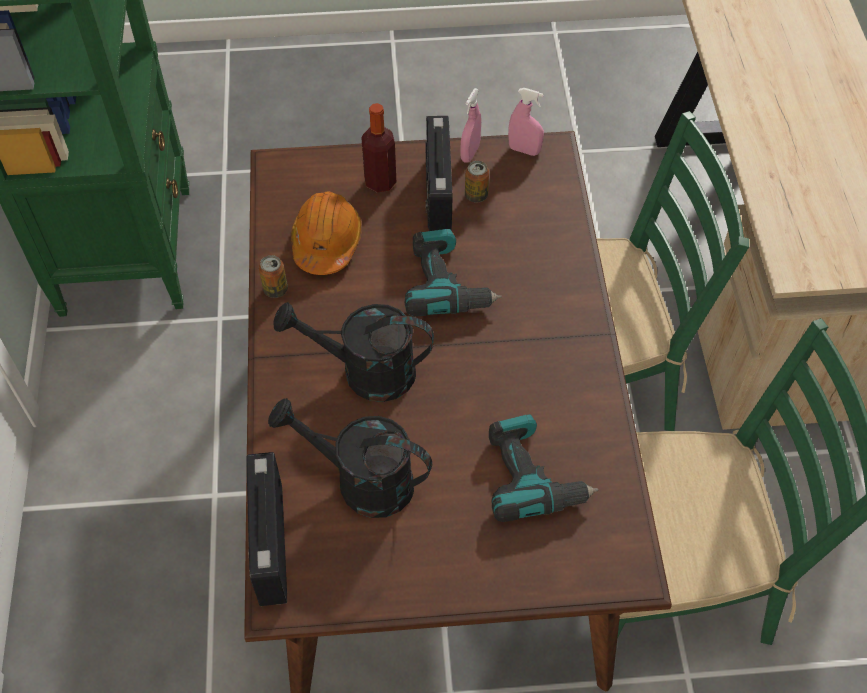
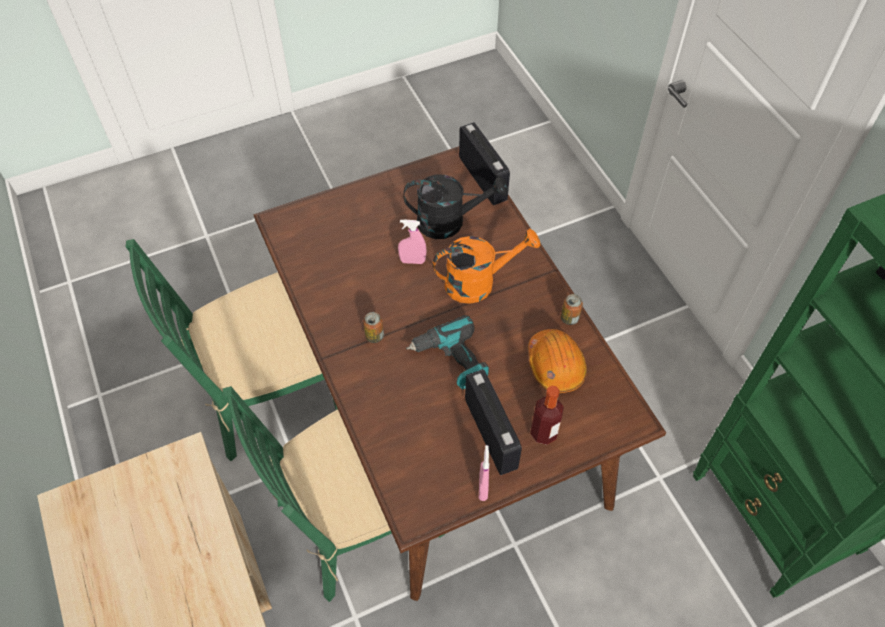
camera: 160 degrees right, 0 degrees up
(365, 372) = (478, 282): black watering can -> orange watering can
(476, 195) = (461, 445): can -> can (374, 336)
(524, 150) = (437, 507): pink spray bottle -> pink spray bottle (412, 261)
(532, 476) = (349, 253): power drill -> none

